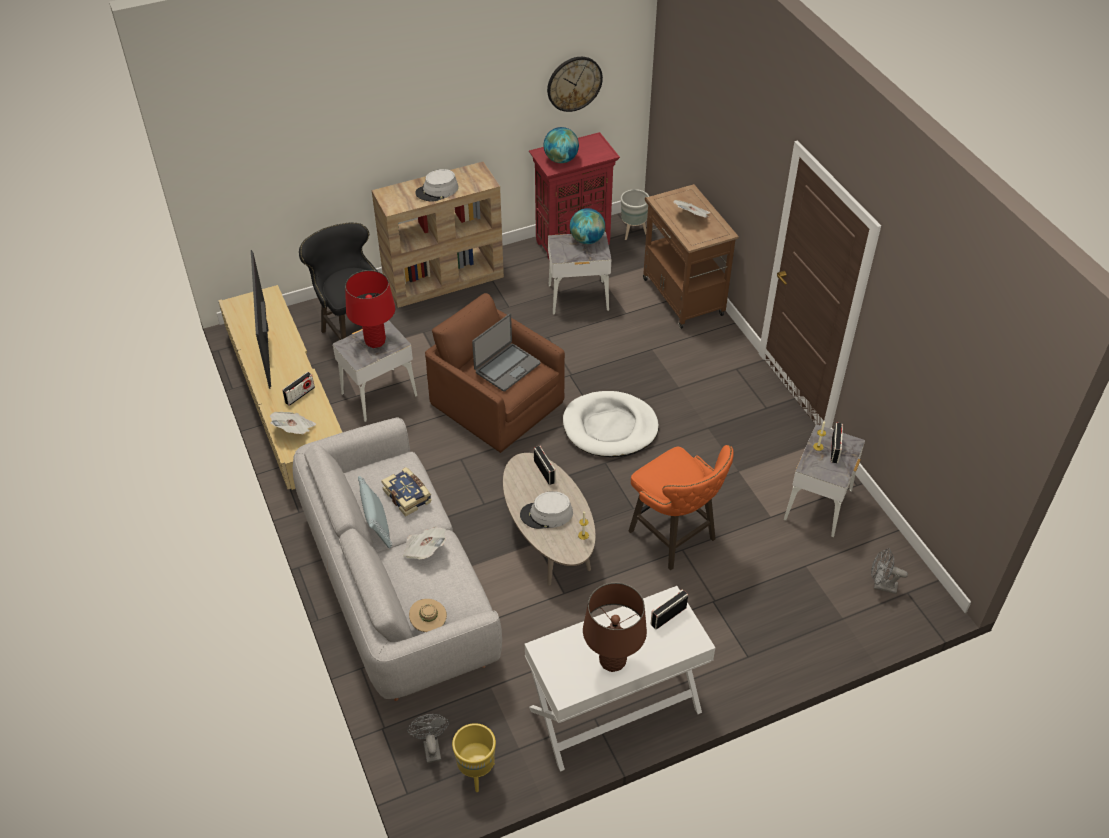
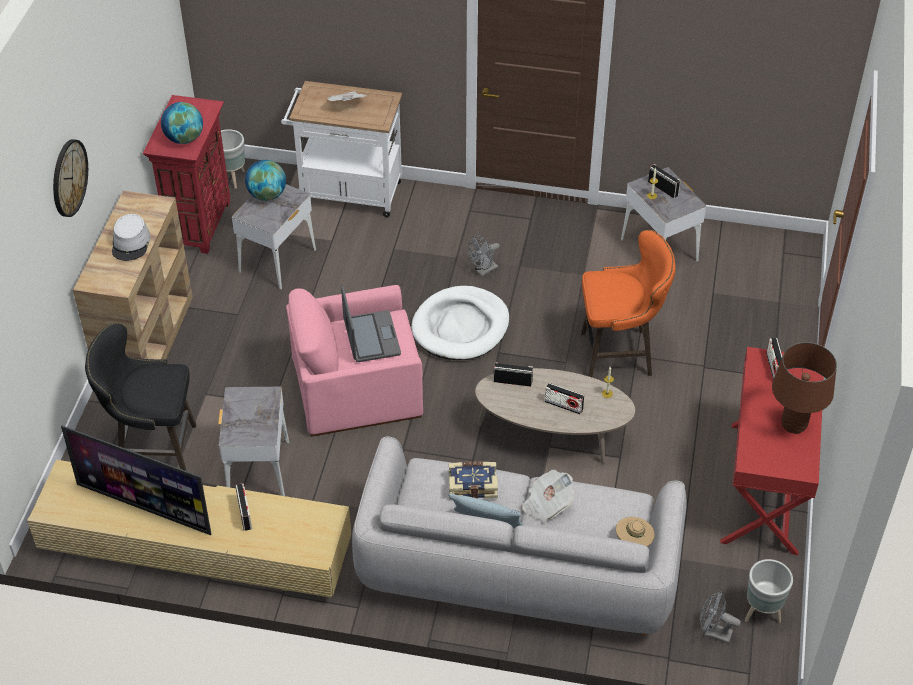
camera: 55 degrees left, 0 degrees up
(294, 430) = (290, 539): newspaper -> none
(375, 341) = (249, 411): red table lamp -> none
(476, 772) = (761, 612): yellow planter -> grey planter
(497, 403) = (357, 387): brown armchair -> pink armchair
(546, 514) = (563, 405): grey hat -> radio
(574, 83) = (148, 56): wall clock -> wall clock (69, 178)
(615, 710) = (764, 487): white console table -> red console table
(681, 295) = (347, 193): brown cart -> white cart
(881, 585) = (766, 262): grey fan -> grey fan (483, 271)

